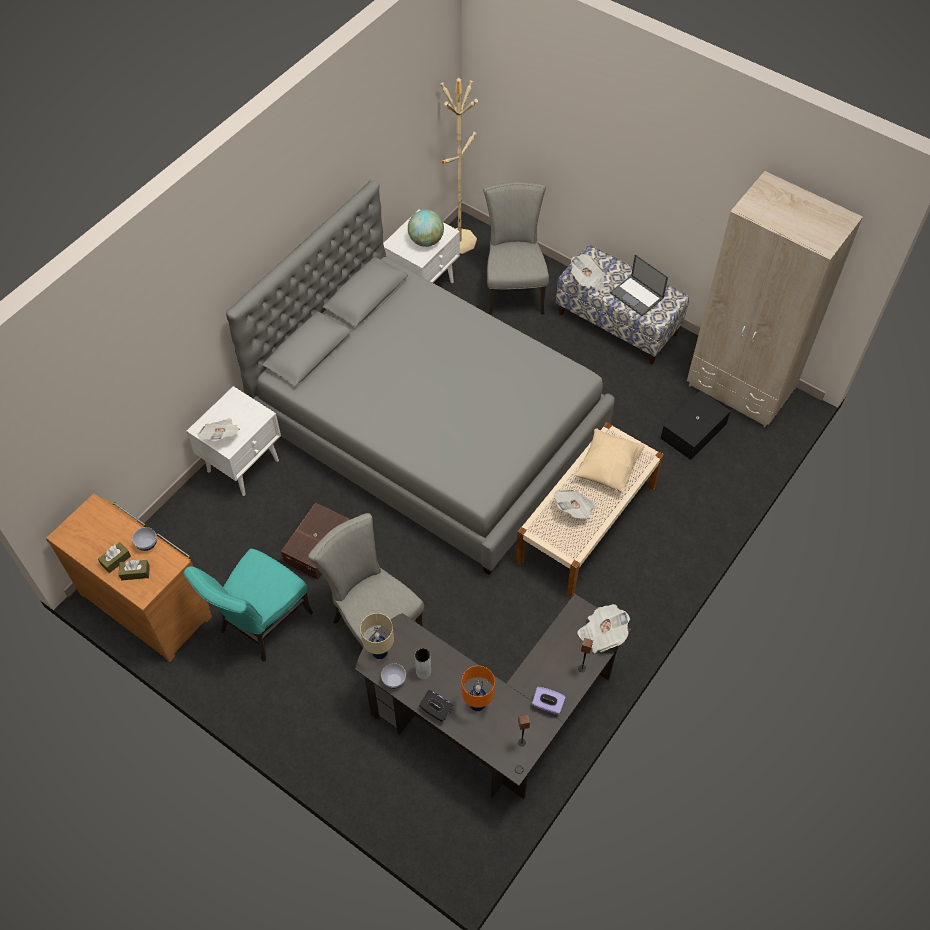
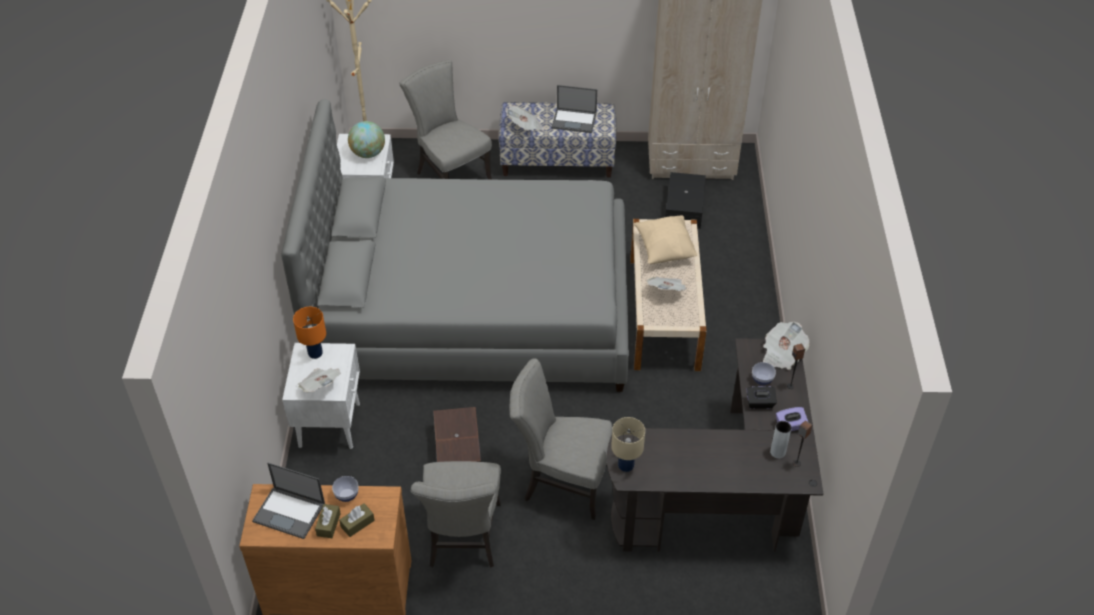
camera: 35 degrees left, 10 degrees down
(98, 533) = (290, 512): none -> laptop
(261, 624) = (463, 539): turquoise chair -> grey chair
(394, 680) = (657, 479): bowl -> bowl (762, 380)
(423, 672) = (674, 459): grey vase -> grey vase (777, 452)
(436, 710) = (710, 480): black tissue box -> black tissue box (760, 403)
(477, 703) = (737, 456): orange table lamp -> orange table lamp (315, 353)

